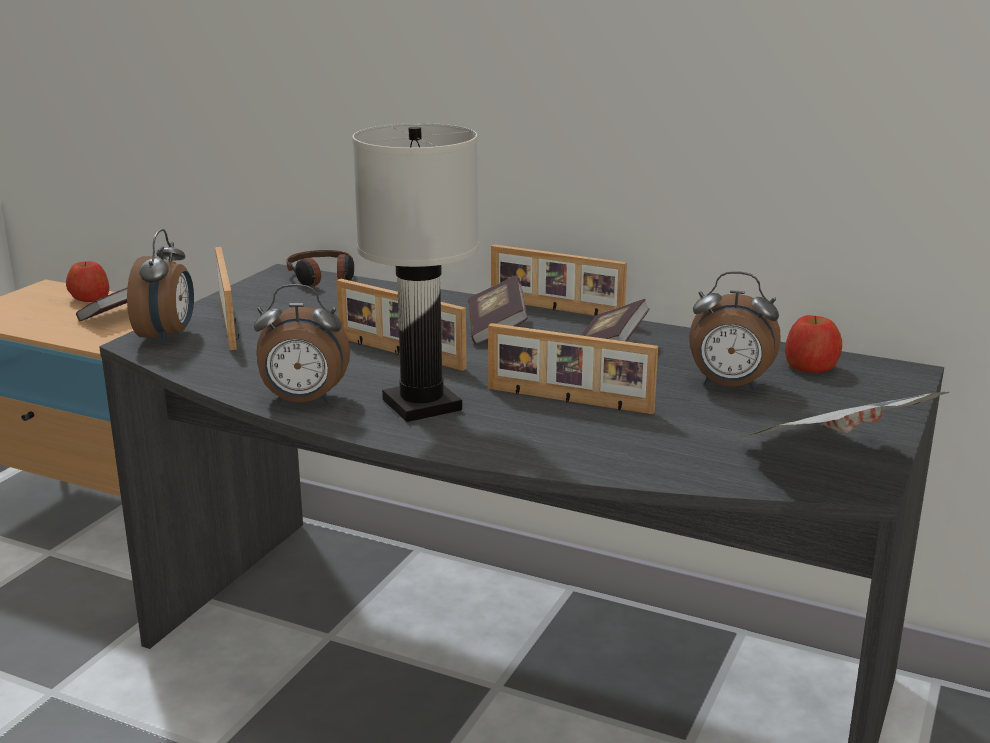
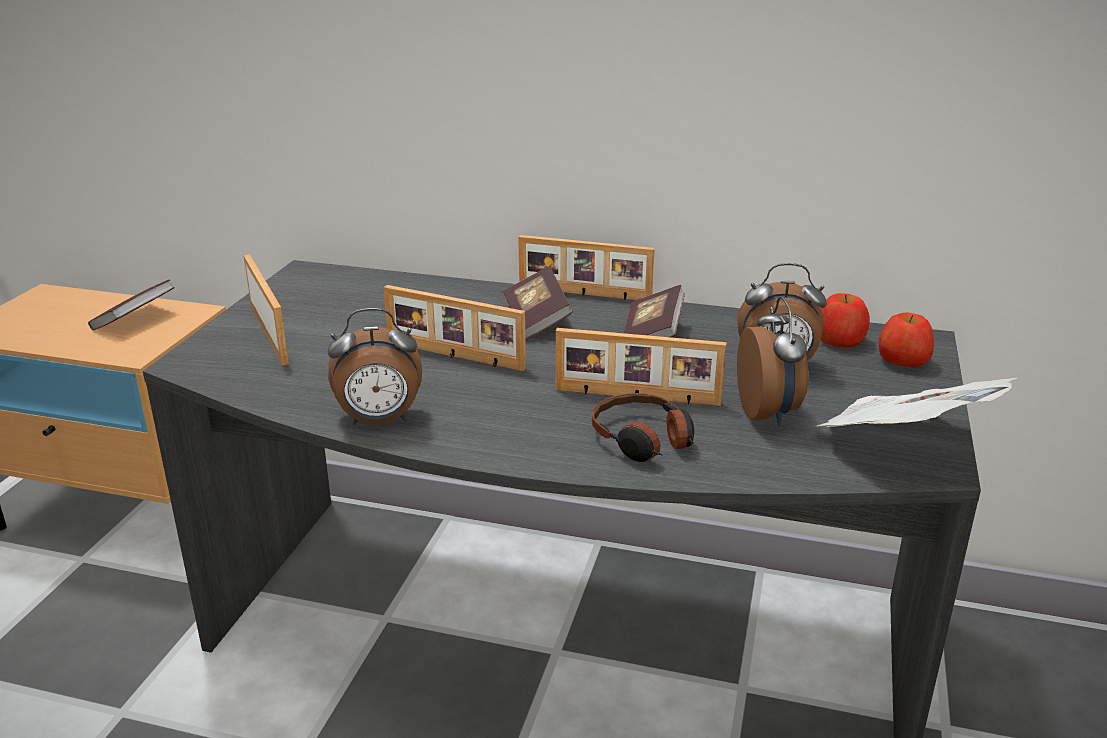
camera: 10 degrees left, 5 degrees up
(90, 299) = (95, 303): apple -> apple (902, 361)
(167, 336) = (211, 353): alarm clock -> alarm clock (768, 413)
(322, 278) = (345, 274): headphones -> headphones (643, 440)
(423, 405) = (500, 414): white table lamp -> none

